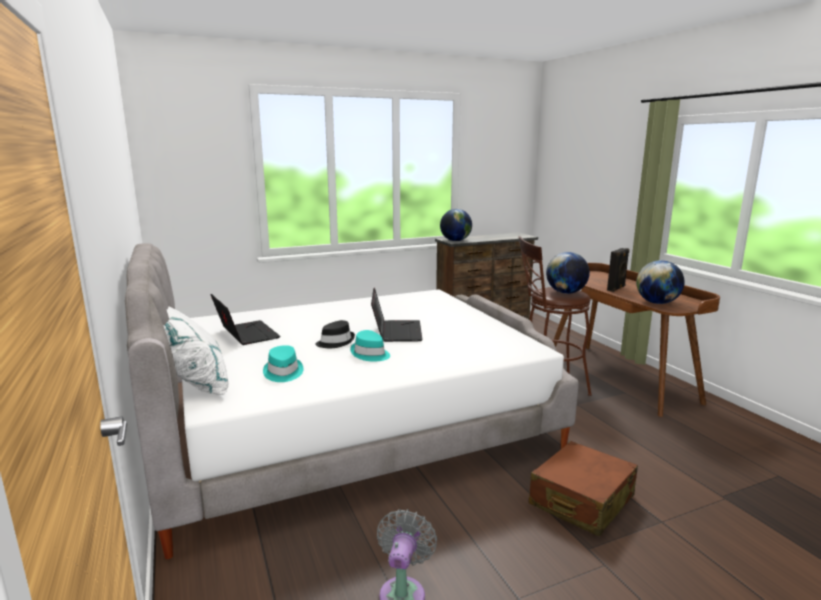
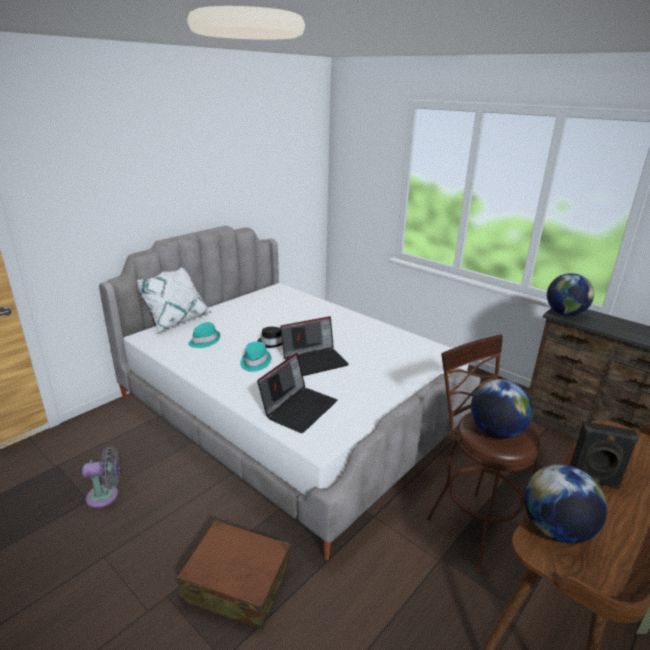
camera: 65 degrees right, 10 degrees up
(245, 334) = (264, 309): laptop -> laptop (299, 408)

